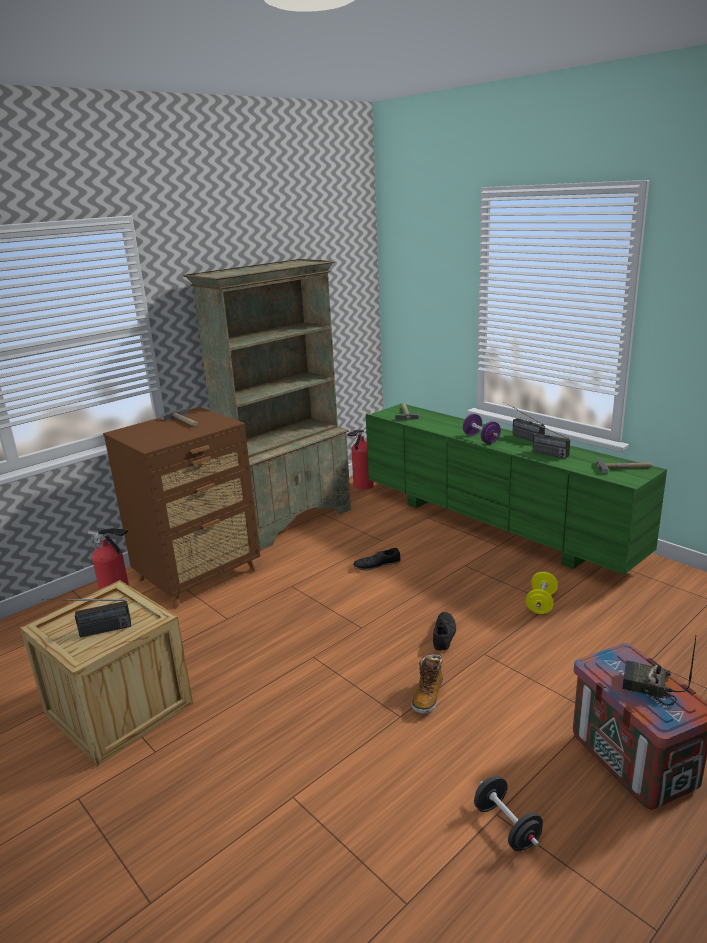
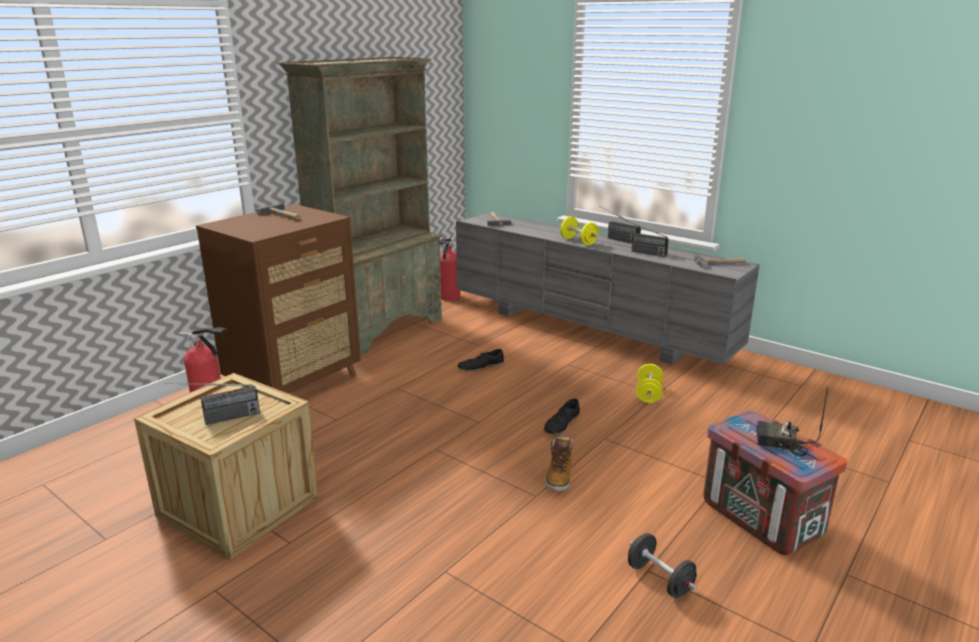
camera: 10 degrees left, 0 degrees up
(443, 635) = (561, 424): black shoe -> black shoe turned 150 degrees counterclockwise
(481, 439) = (578, 241): purple dumbbell -> yellow dumbbell
(493, 527) = (588, 331): green cabinet -> grey cabinet

